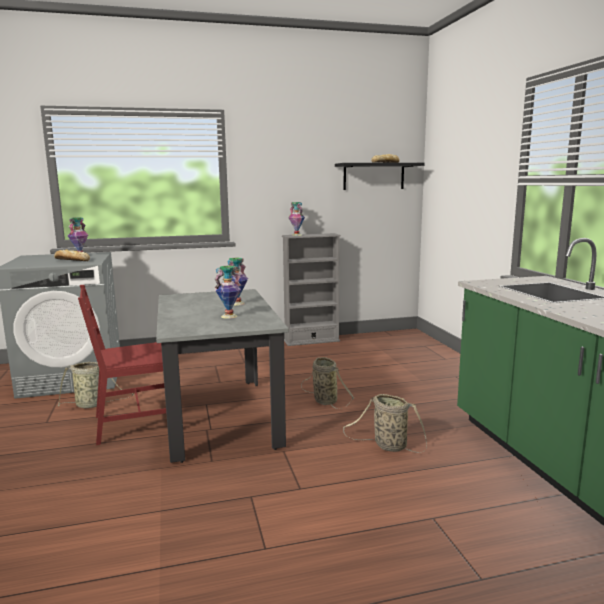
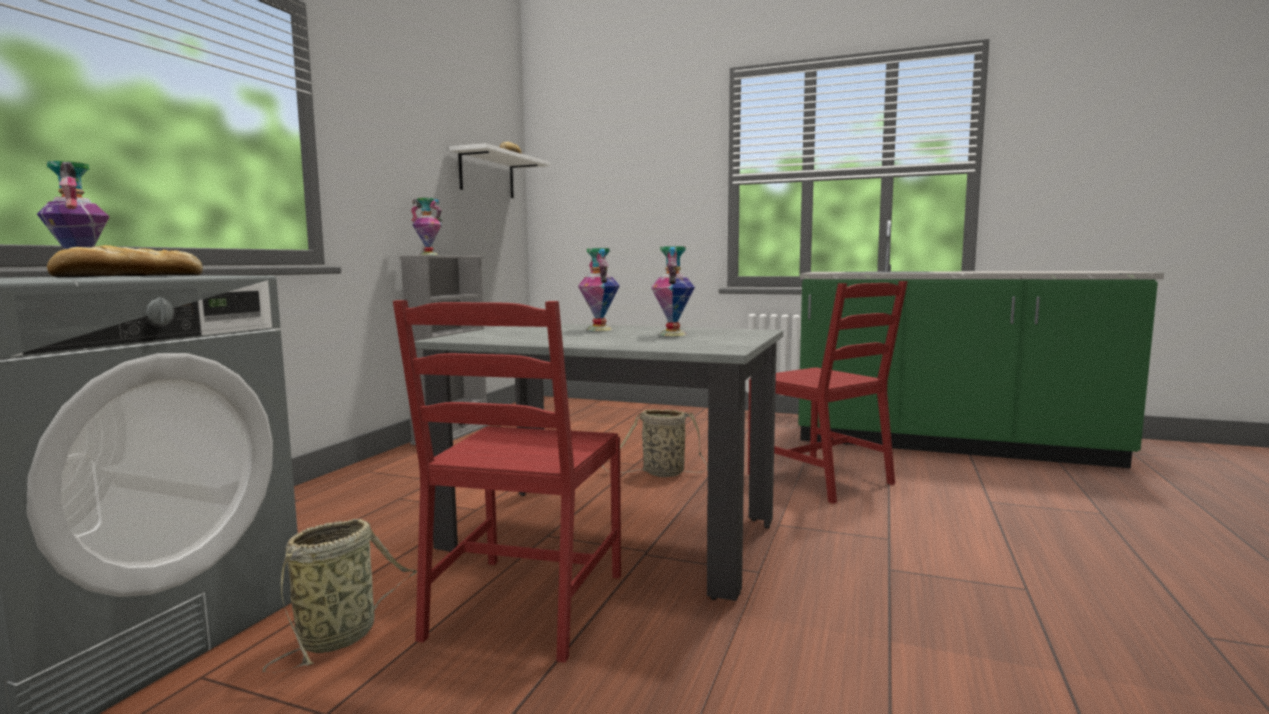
camera: 55 degrees left, 5 degrees down
(373, 176) = (487, 175): black shelf -> white shelf
(387, 446) = (822, 479): basket -> red chair

